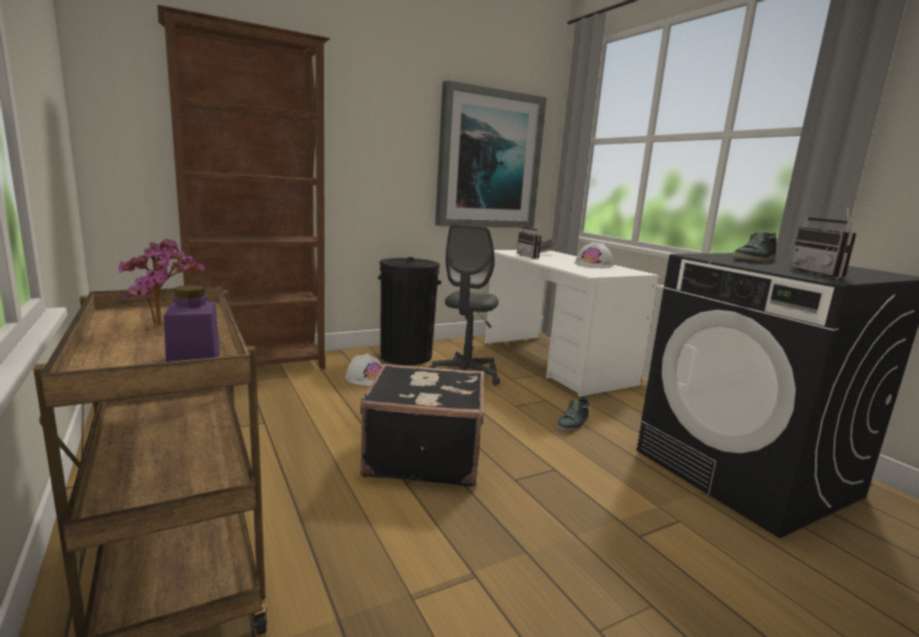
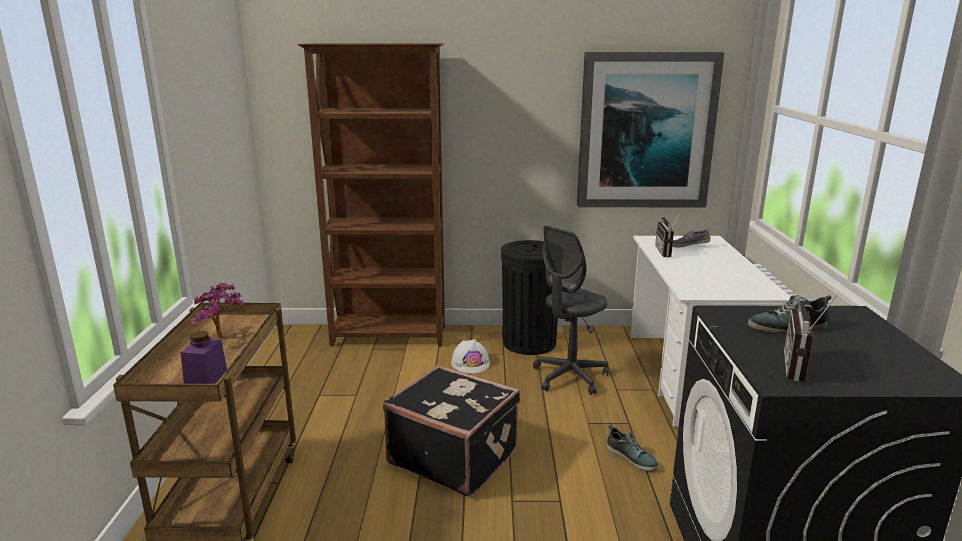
camera: 30 degrees right, 5 degrees up
(573, 423) = (631, 457): shoe -> shoe turned 105 degrees counterclockwise
(593, 265) = (728, 273): white hard hat -> none

